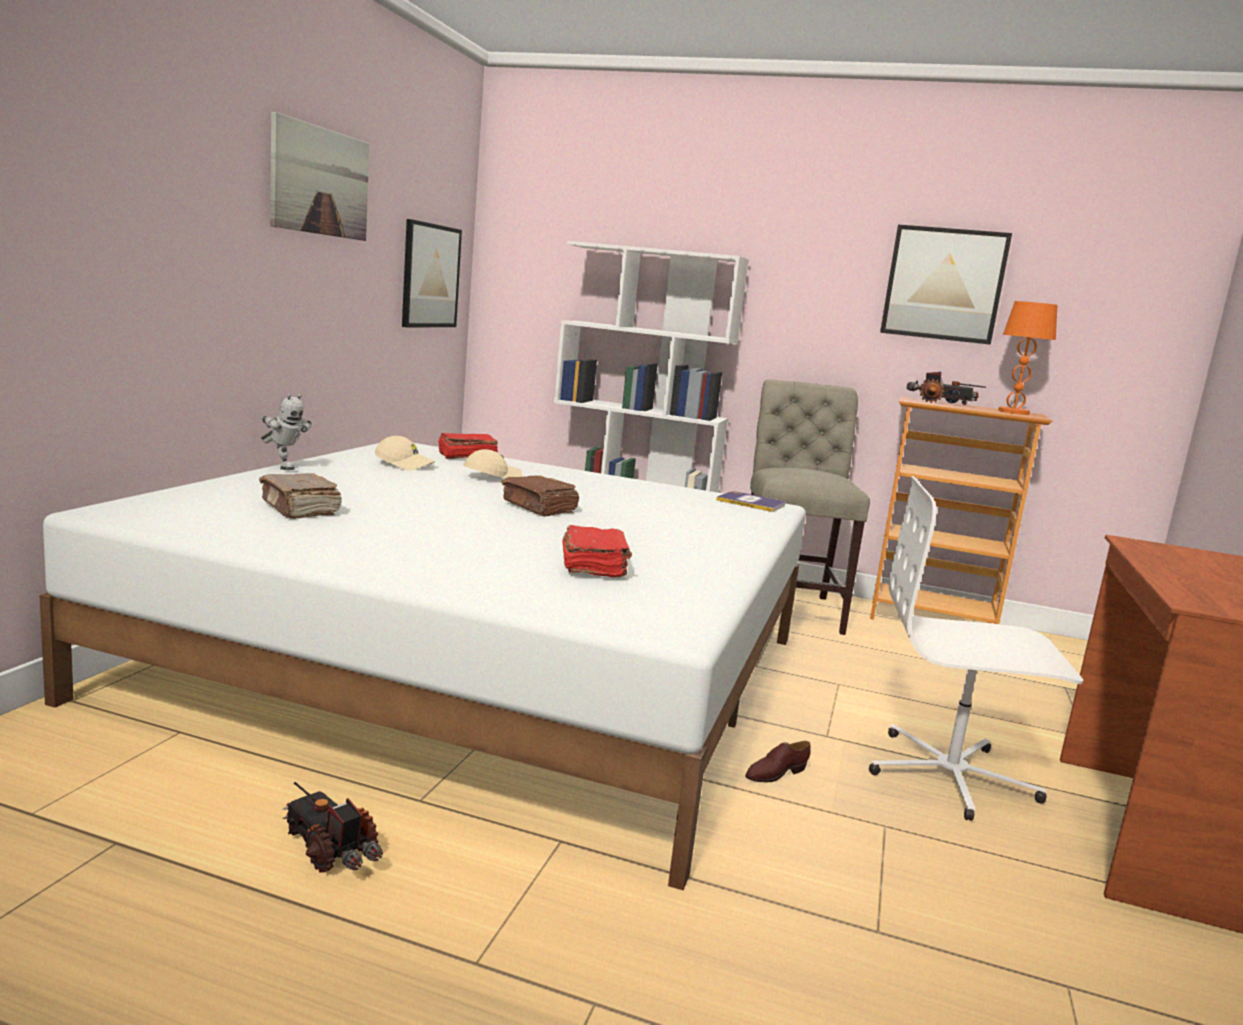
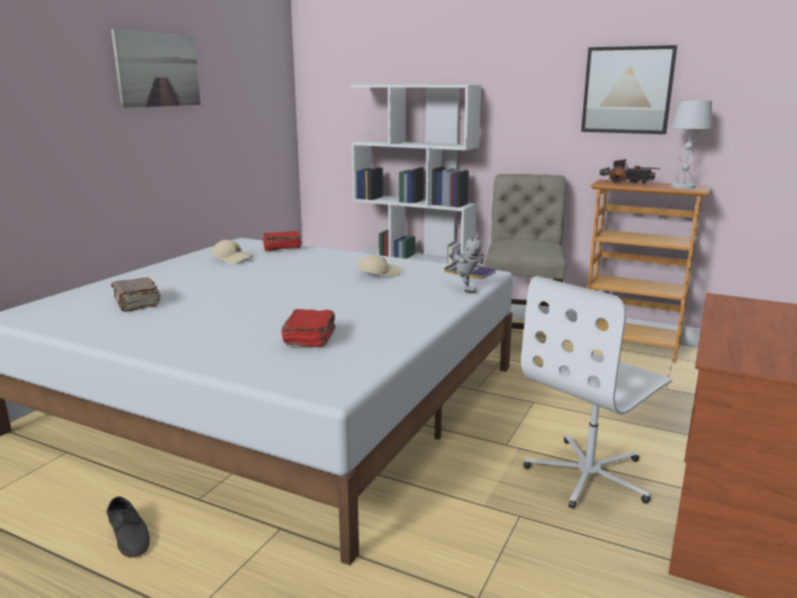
camera: 10 degrees right, 5 degrees up
(283, 467) = (148, 268): toy robot -> toy robot (464, 289)
(331, 849) = (129, 534): toy truck -> grey shoe
(430, 276) = (260, 120): picture -> none
(492, 477) = (288, 264): beige cap -> beige cap (378, 274)
(539, 508) = (305, 289): brown book -> none
(775, 773) = (454, 475): brown shoe -> none
(951, 775) = (589, 475): white office chair -> white office chair turned 60 degrees counterclockwise
(1013, 412) = (682, 187): orange table lamp -> white table lamp

